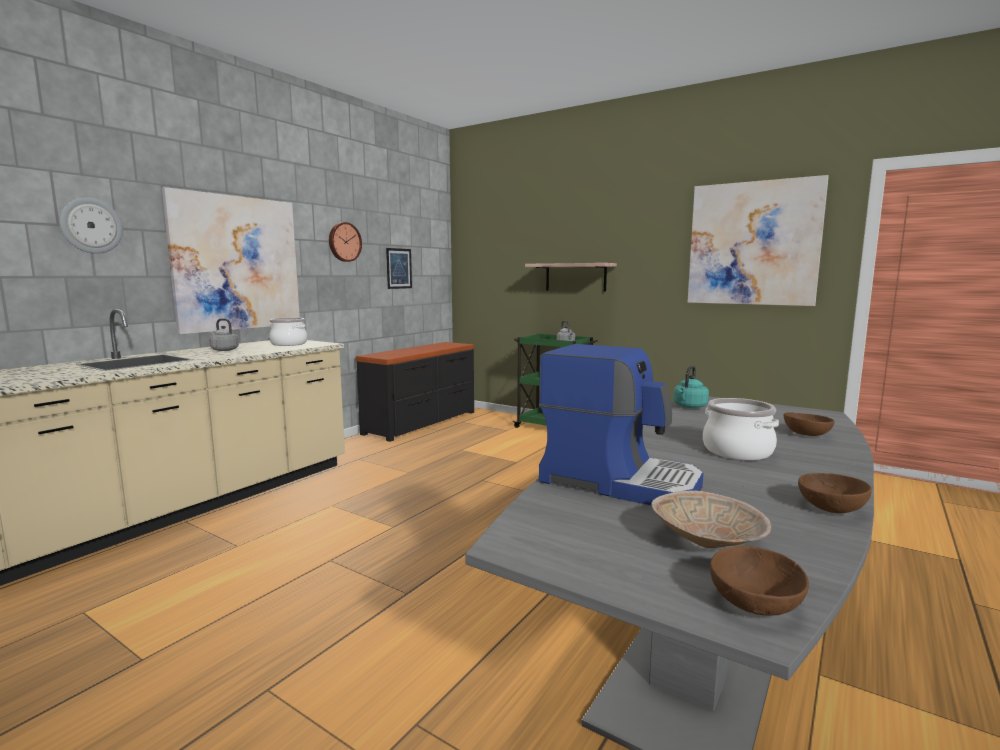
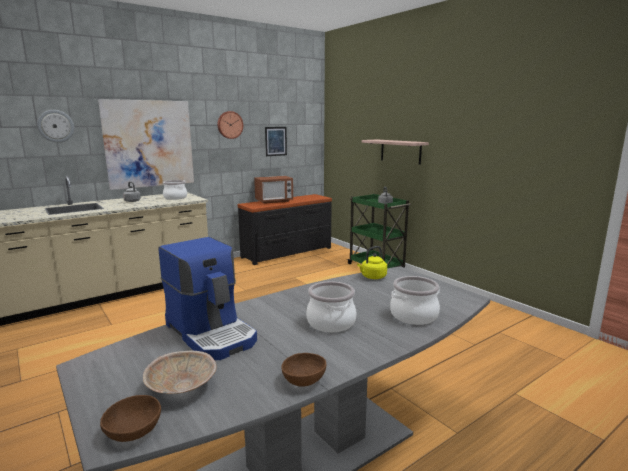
camera: 20 degrees right, 5 degrees up
(403, 350) = (274, 201): none -> microwave
(689, 406) = (372, 277): turquoise kettle -> yellow kettle
(753, 244) = (531, 132): picture -> none
(806, 434) = (413, 315): brown bowl -> cooking pot

